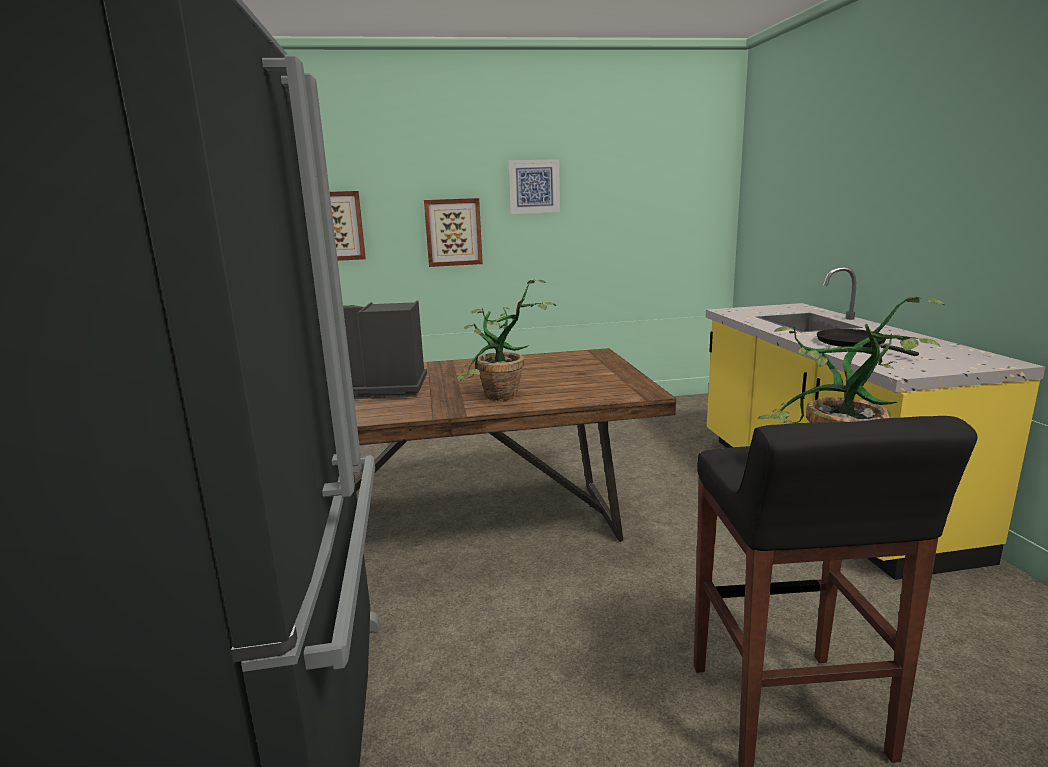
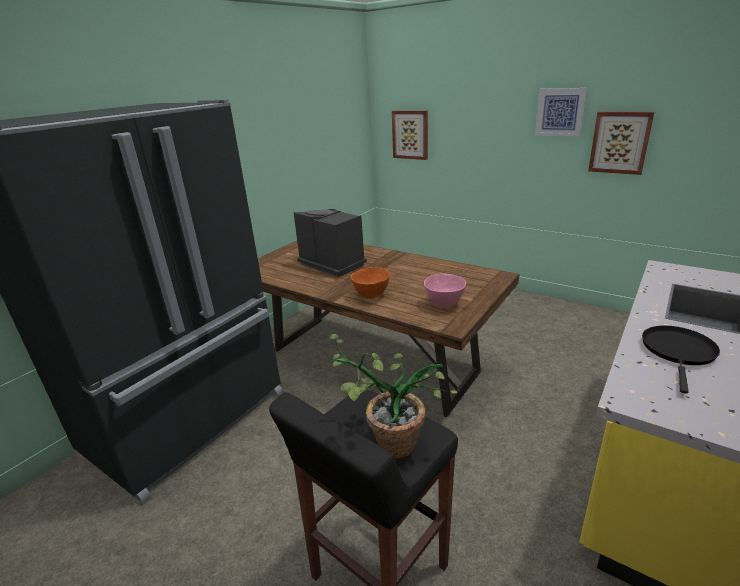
camera: 45 degrees right, 10 degrees up
(453, 232) = (488, 146): picture -> picture (620, 142)
(501, 398) = (371, 296): potted plant -> orange bowl
(597, 382) = (443, 304): none -> pink bowl

